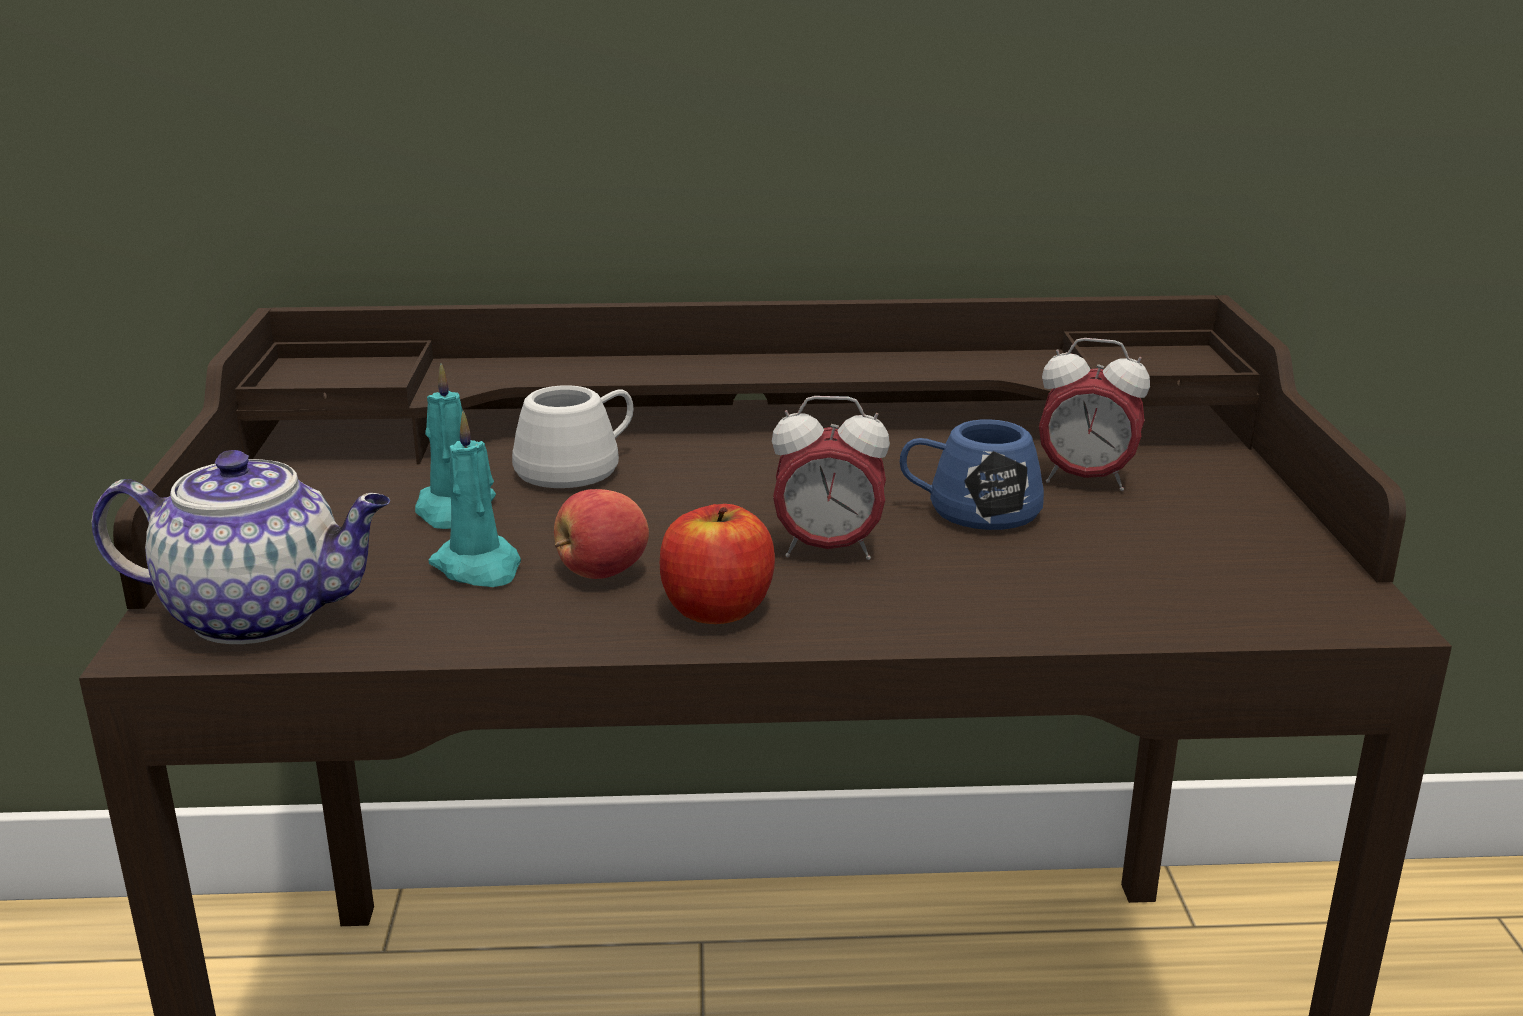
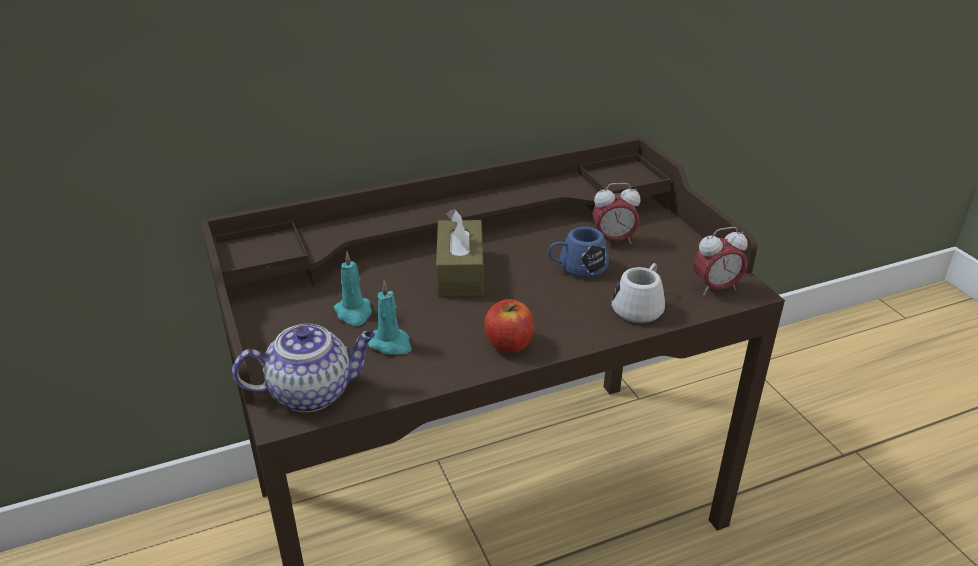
camera: 20 degrees left, 10 degrees up
(579, 468) = (393, 276): white mug -> white mug (640, 305)
(601, 572) = (446, 335): apple -> none
(715, 482) = (460, 272): none -> brown tissue box
(828, 550) = (533, 301): alarm clock -> alarm clock (715, 288)

